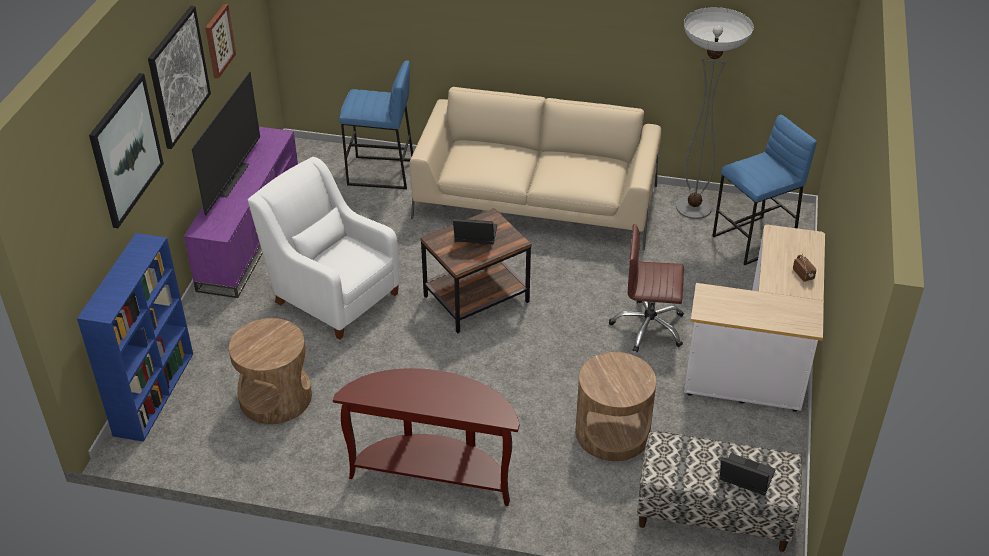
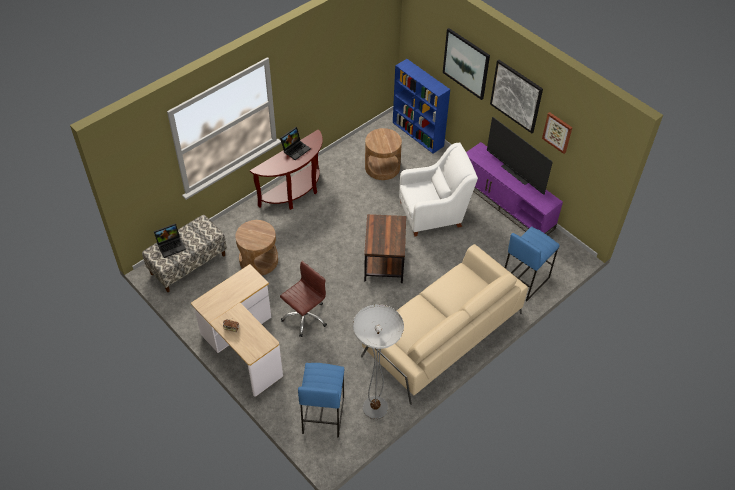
camera: 125 degrees right, 10 degrees up
(474, 236) = (389, 235): laptop -> laptop (295, 149)

